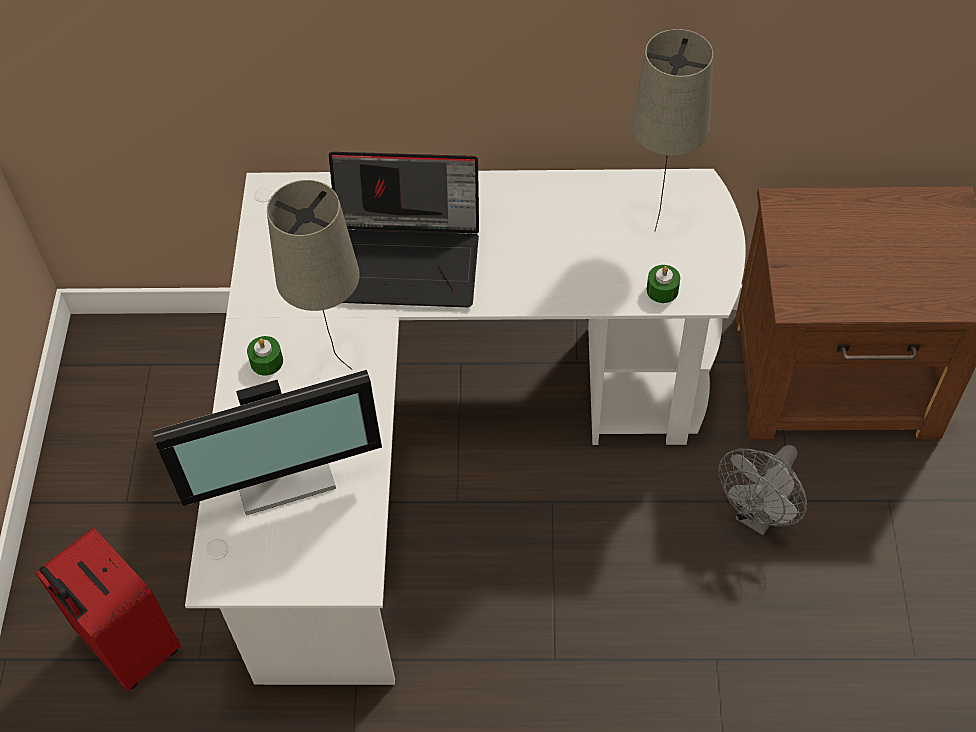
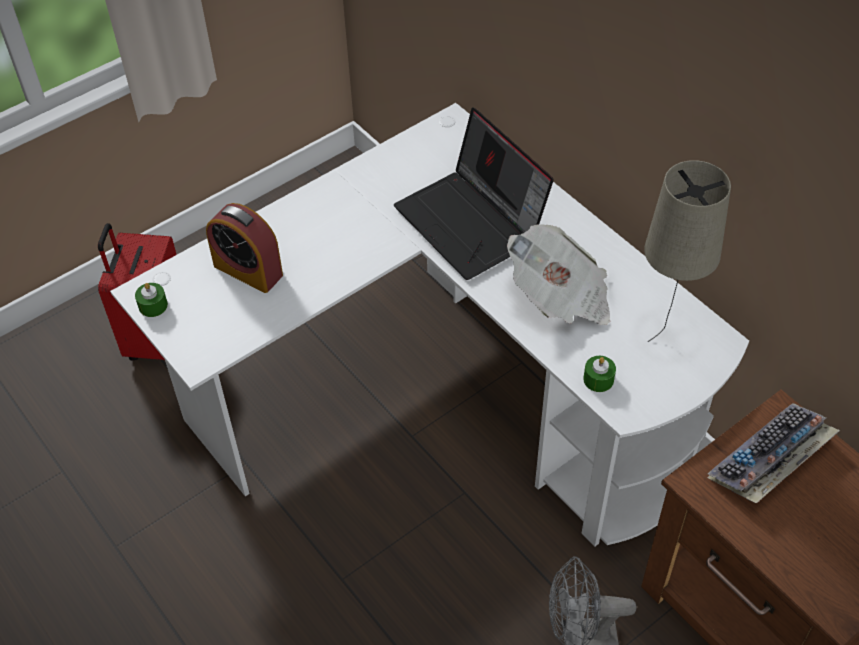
camera: 50 degrees right, 5 degrees down
(266, 361) = (319, 209): green candle -> green candle (153, 305)
(283, 467) = (248, 270): monitor -> alarm clock
(334, 362) = (352, 242): beige table lamp -> none
(552, 255) = (560, 297): none -> newspaper
(818, 244) = (770, 462): none -> keyboard

